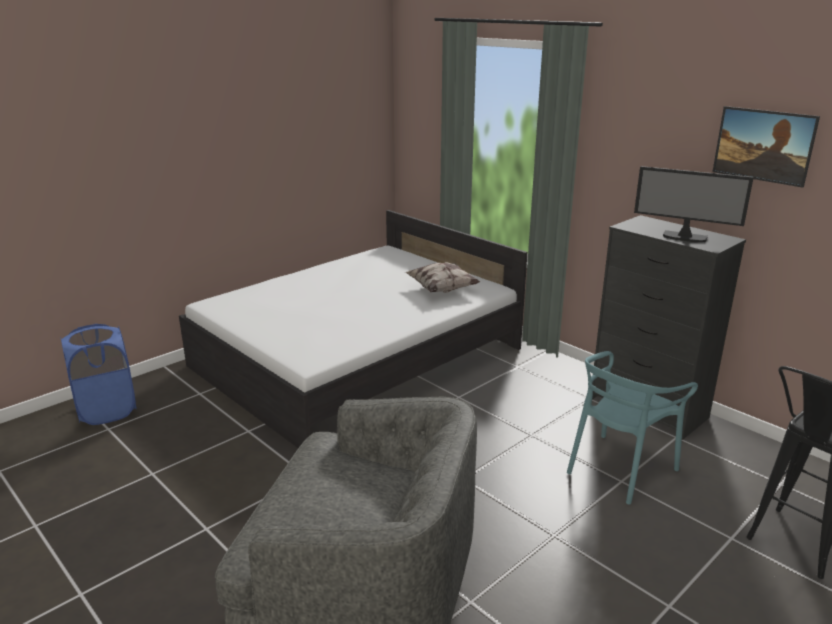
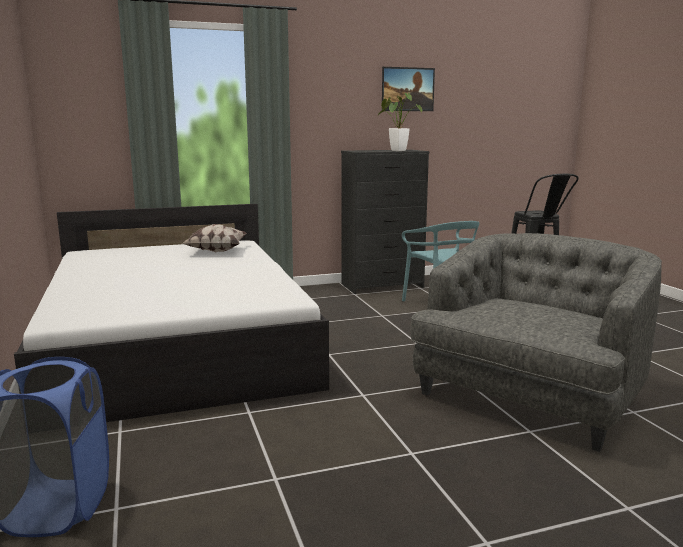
camera: 65 degrees left, 10 degrees down
(684, 237) = (396, 150): monitor -> potted plant

